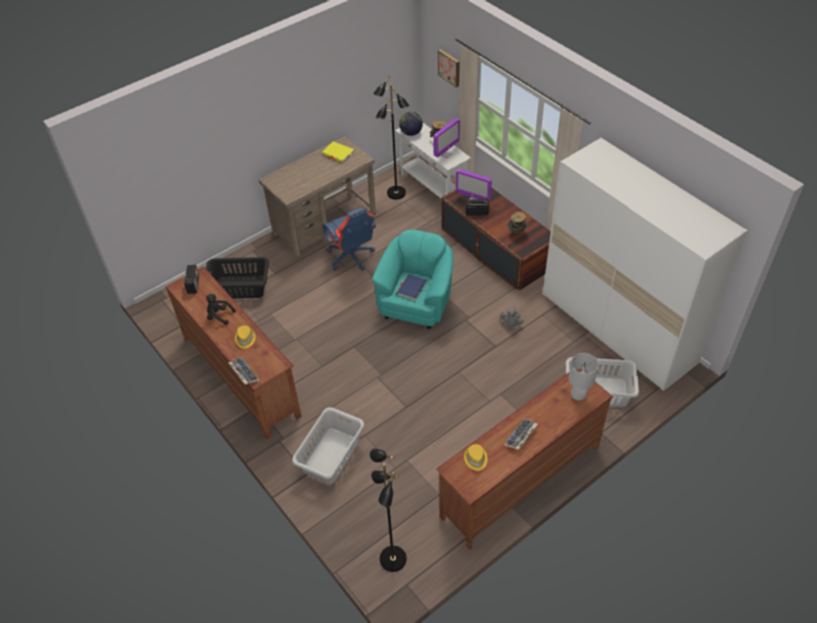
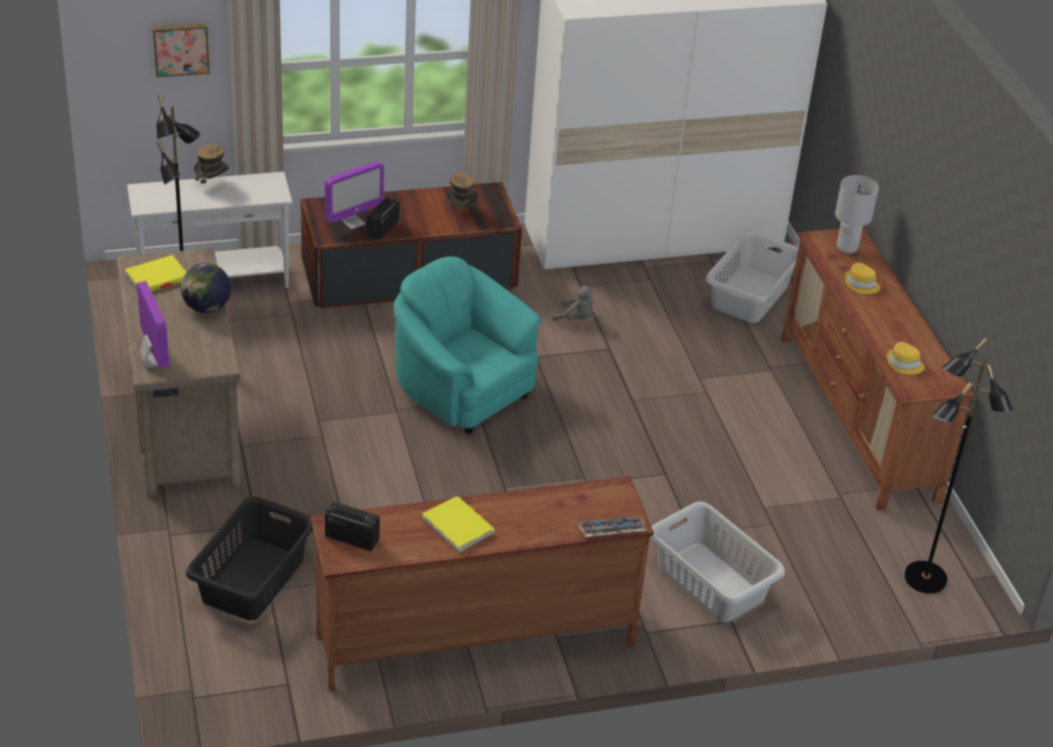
camera: 70 degrees left, 10 degrees down
(219, 316) = (458, 526): black plush toy -> yellow book
(245, 339) = (534, 511): yellow hat -> yellow hat (861, 284)
(352, 259) = (302, 424): blue office chair -> none
(411, 133) = (159, 203): globe -> globe (206, 307)
(411, 288) = (476, 355): blue book -> none
(445, 154) = (251, 190): monitor -> monitor (153, 360)
(520, 436) = (887, 316): keyboard -> none

